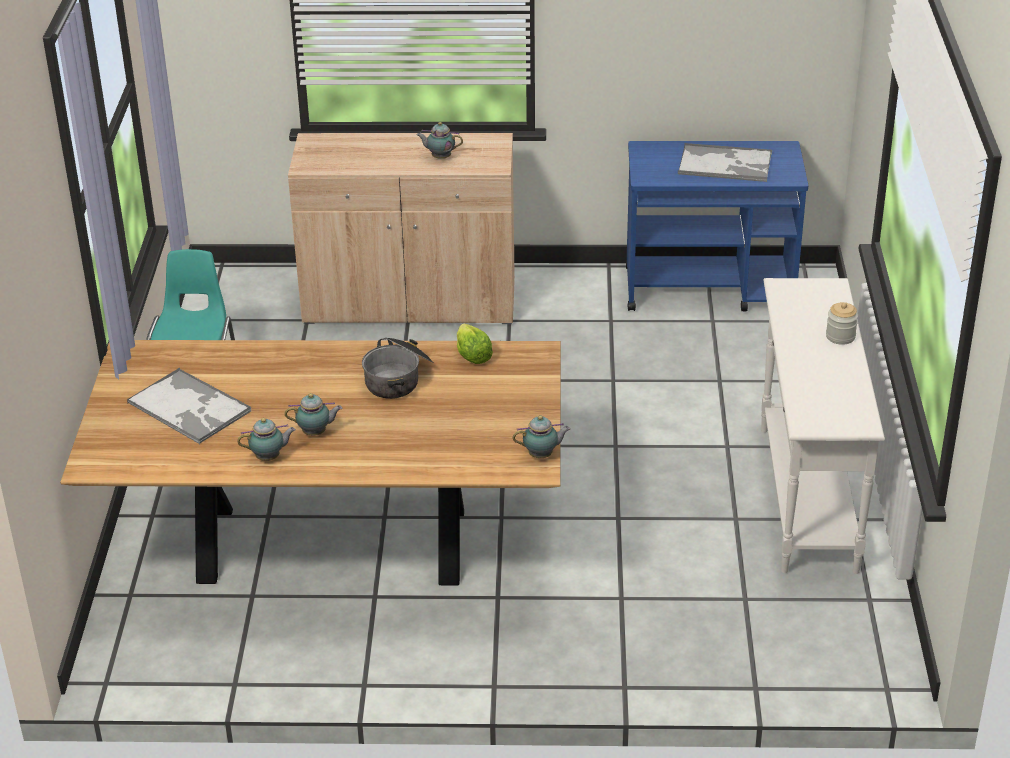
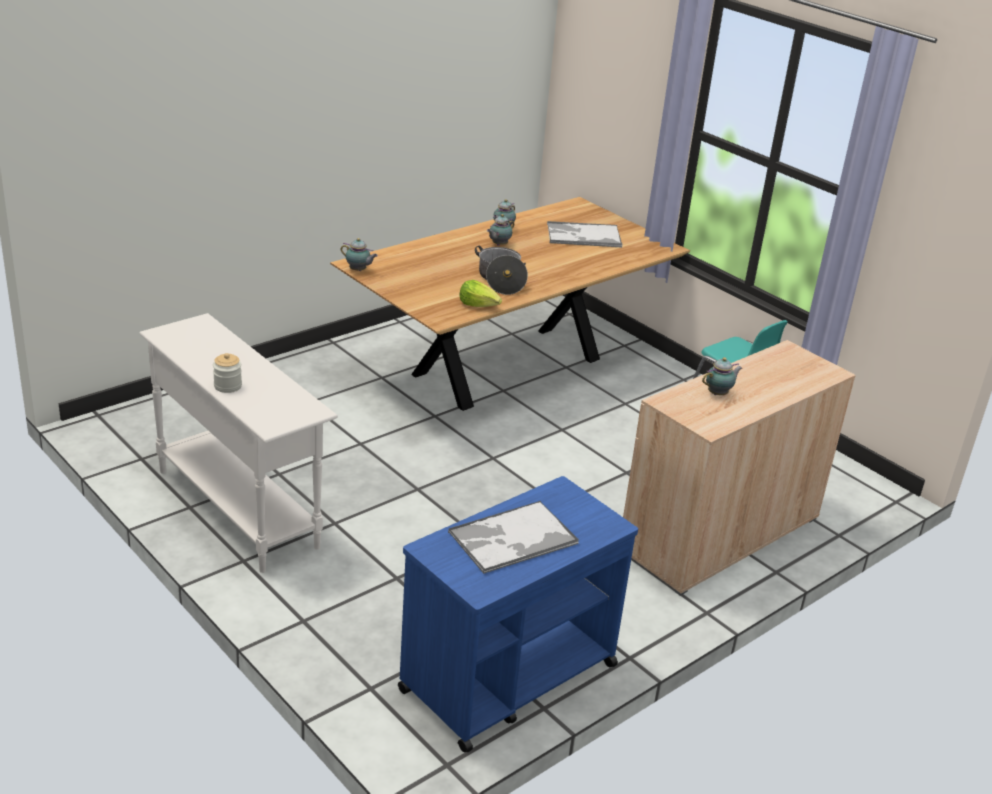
camera: 135 degrees right, 5 degrees down
(542, 455) = (358, 270): teapot -> teapot turned 105 degrees counterclockwise

